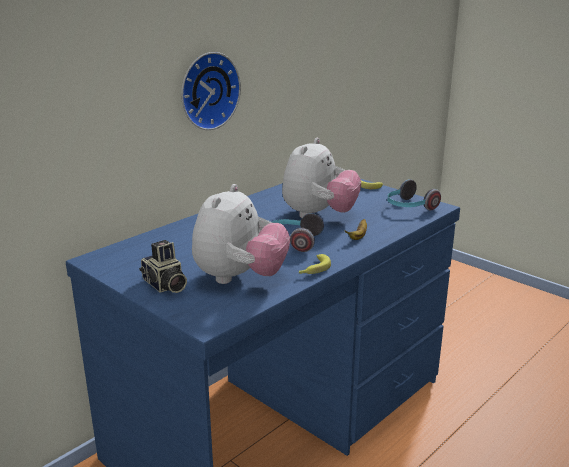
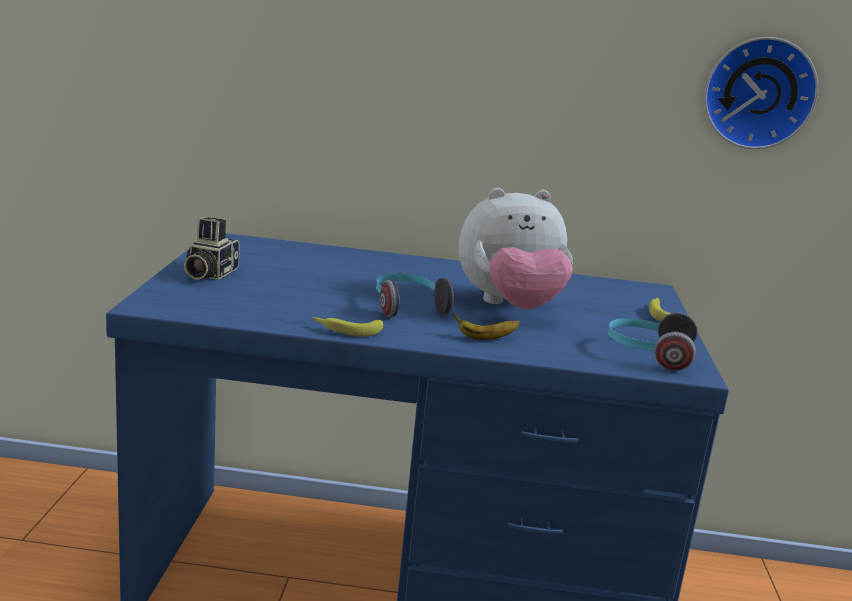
camera: 50 degrees right, 5 degrees down
(207, 90) = (458, 95): wall clock -> wall clock (758, 93)
(240, 278) = (271, 300): plush toy -> none

